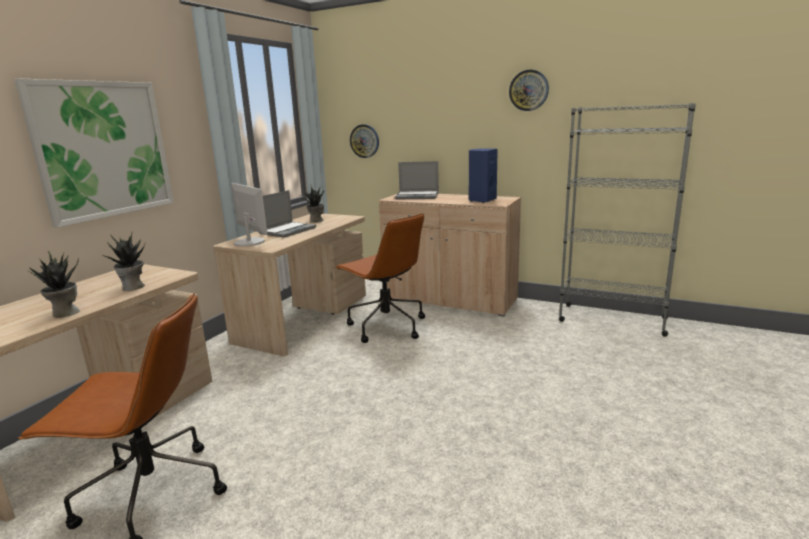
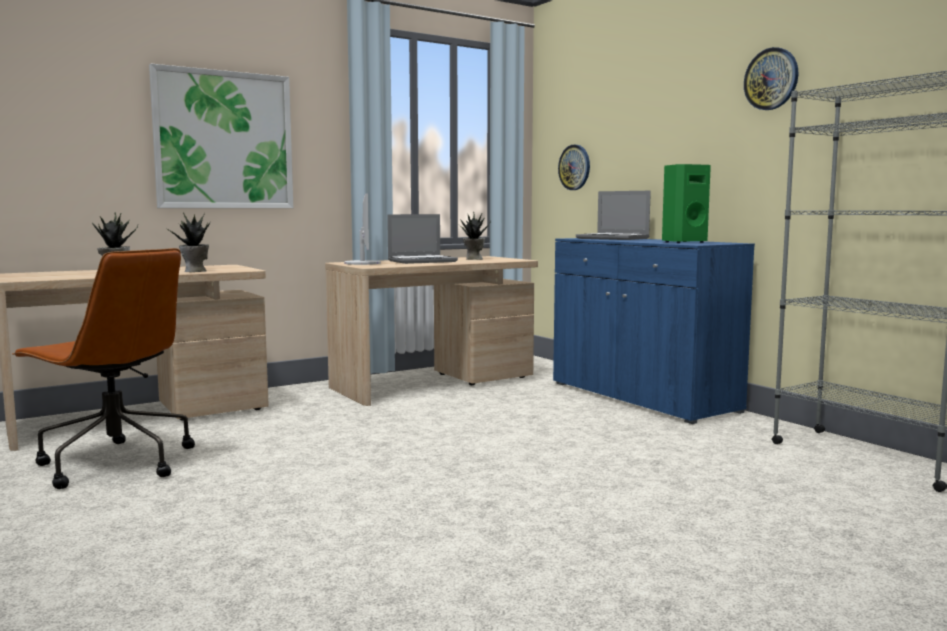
camera: 30 degrees right, 10 degrees down
(386, 326) = (515, 404): brown office chair -> none
(449, 299) = (641, 397): beige cabinet -> blue cabinet
(481, 200) = (683, 242): blue speaker -> green speaker

